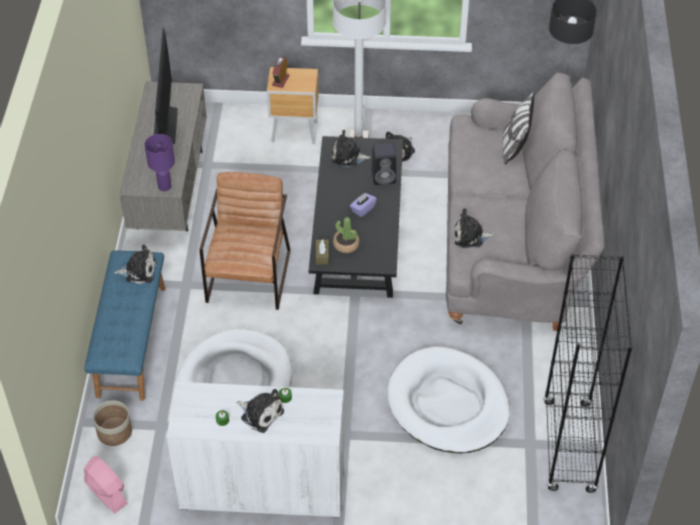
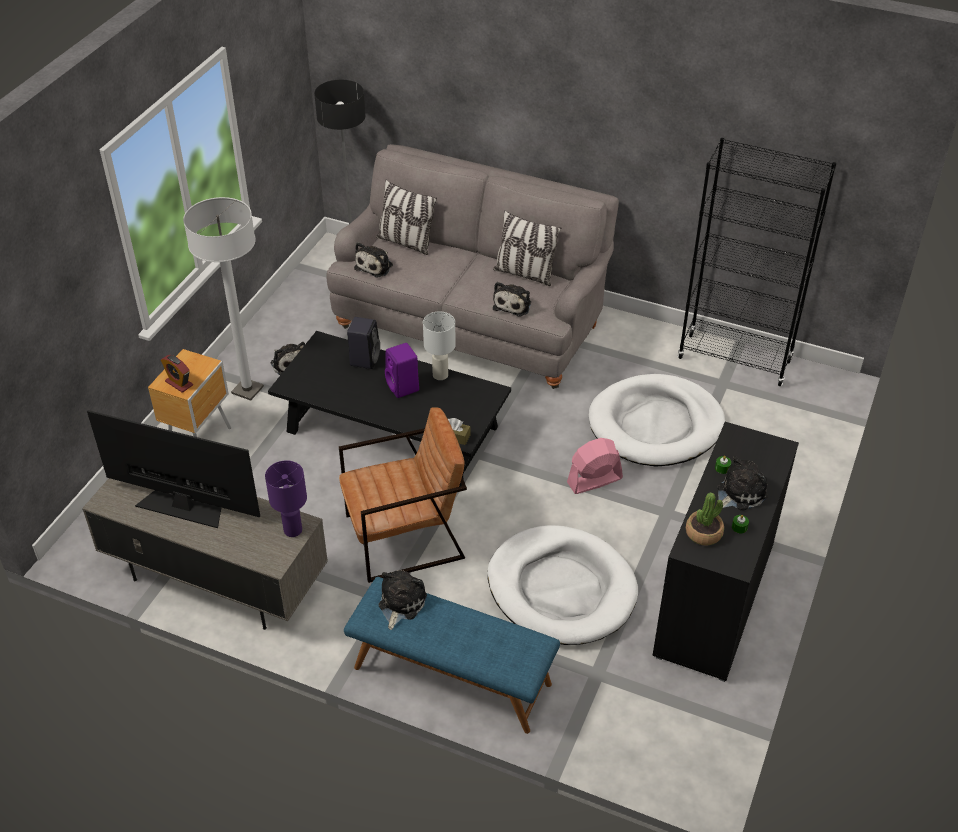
camera: 70 degrees left, 5 degrees down
(106, 493) = (679, 752): pink fan -> pink fan (594, 480)
(115, 432) = (590, 724): planter -> none
(249, 276) = (404, 537): brown armchair -> brown armchair turned 135 degrees clockwise
(262, 486) = (714, 598): white cabinet -> black cabinet
(346, 245) = (449, 414): potted plant -> potted plant (703, 533)
(348, 157) = (315, 378): plush toy -> plush toy (375, 266)
(363, 209) = (403, 387): purple tissue box -> purple speaker
(388, 226) = (440, 375): none -> white table lamp
(517, 233) = (525, 274): none -> pillow

